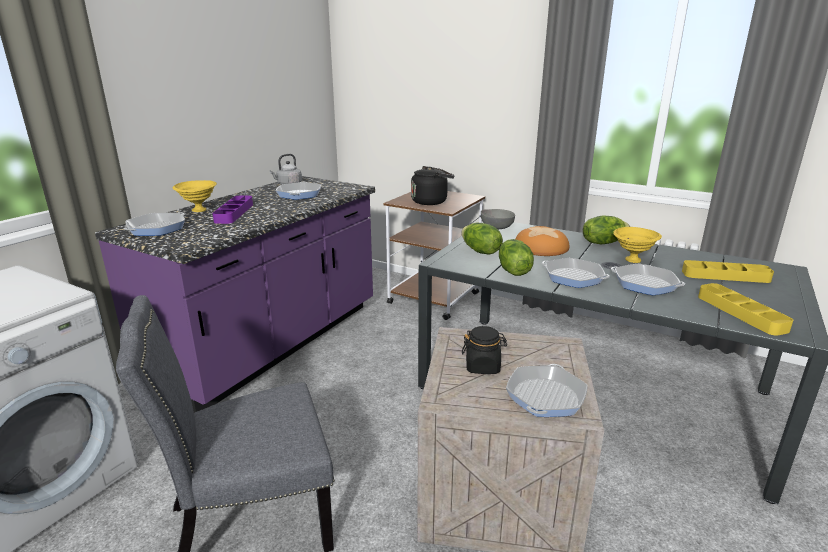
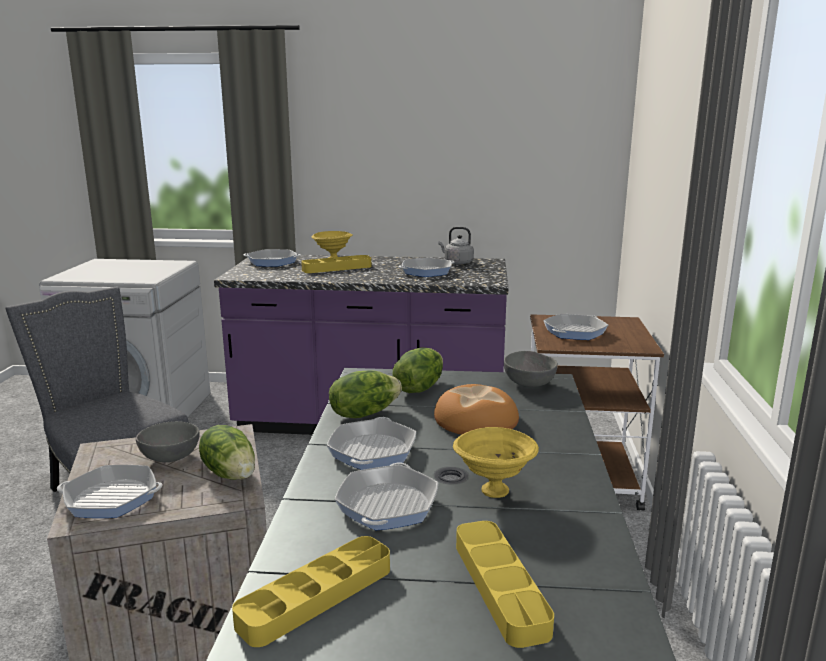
camera: 65 degrees right, 5 degrees down
(234, 213) = (337, 268): purple tray -> yellow tray
(431, 201) = (574, 332): black kettle -> frying pan
(483, 366) = (168, 458): black jar -> grey bowl
(603, 242) = (560, 461): lettuce -> lettuce (231, 473)

